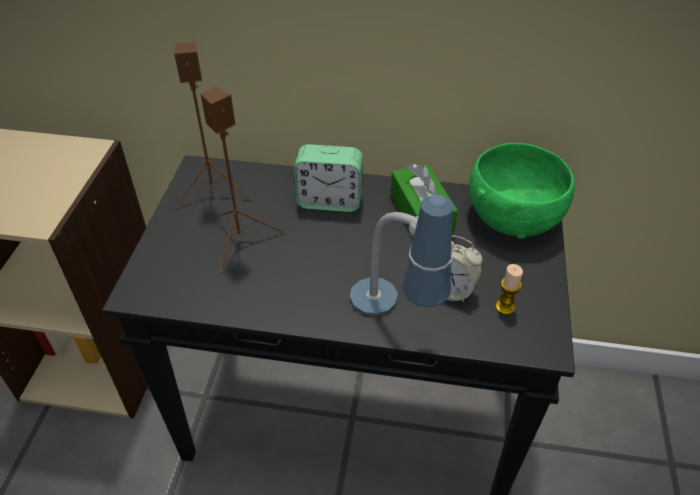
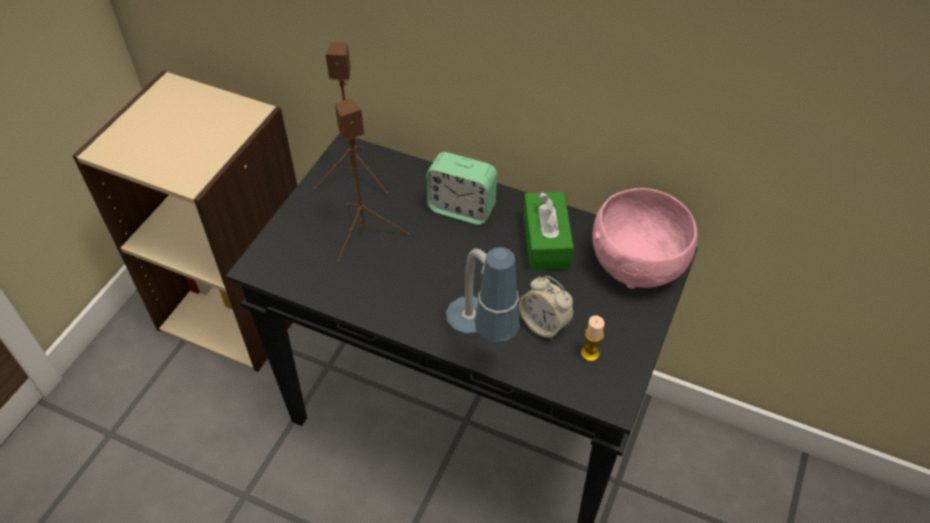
camera: 15 degrees right, 5 degrees up
(512, 217) = (636, 262): green bowl -> pink bowl

